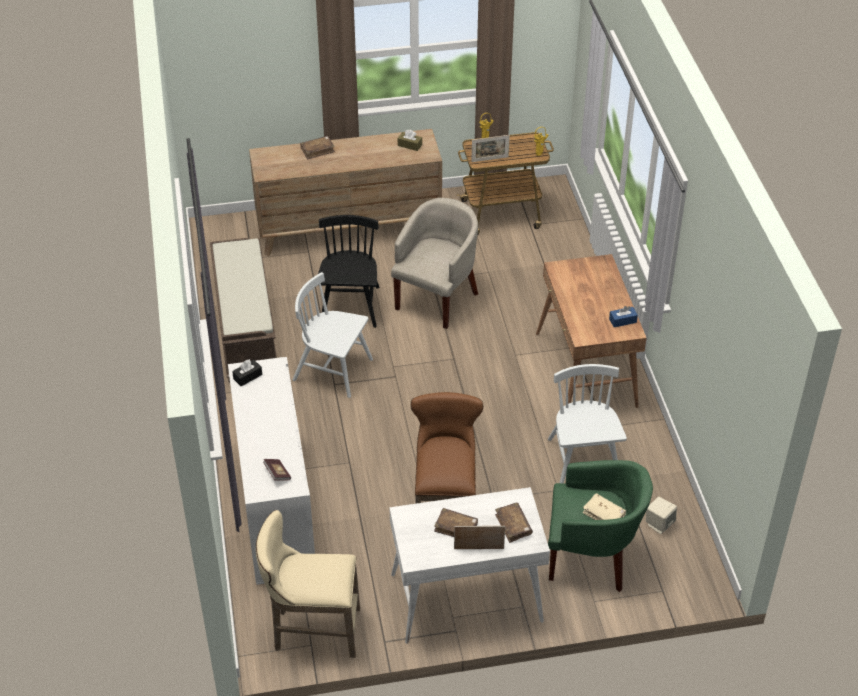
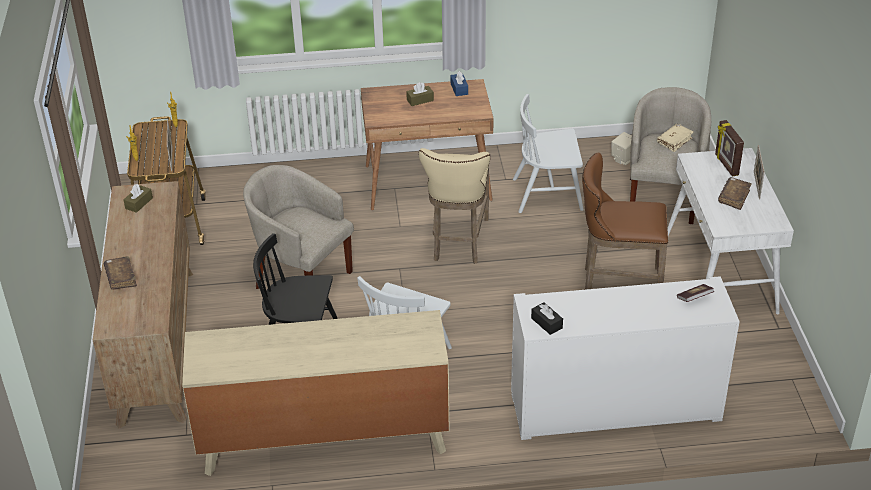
camera: 85 degrees left, 5 degrees down
(245, 330) = (323, 438): brown bench -> beige dresser
(312, 630) = (774, 378): beige stool -> beige stool (458, 242)
(513, 525) = (726, 165): brown book -> picture frame
(592, 557) = (663, 198): green armchair -> beige armchair
(597, 294) = (420, 100): none -> brown tissue box

